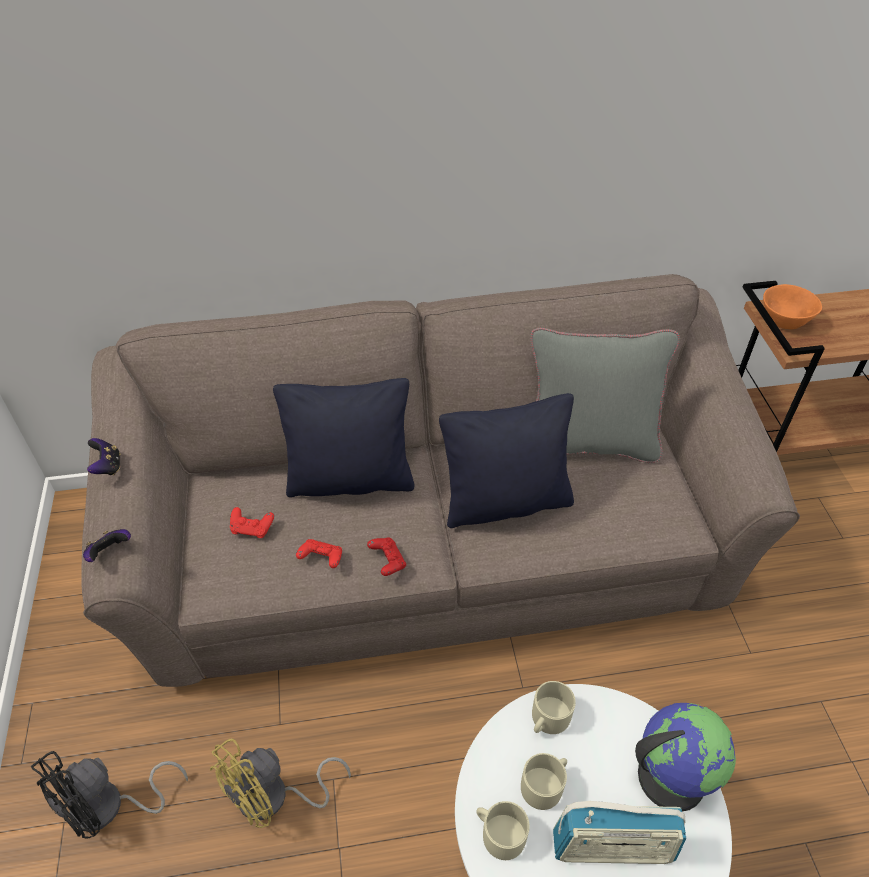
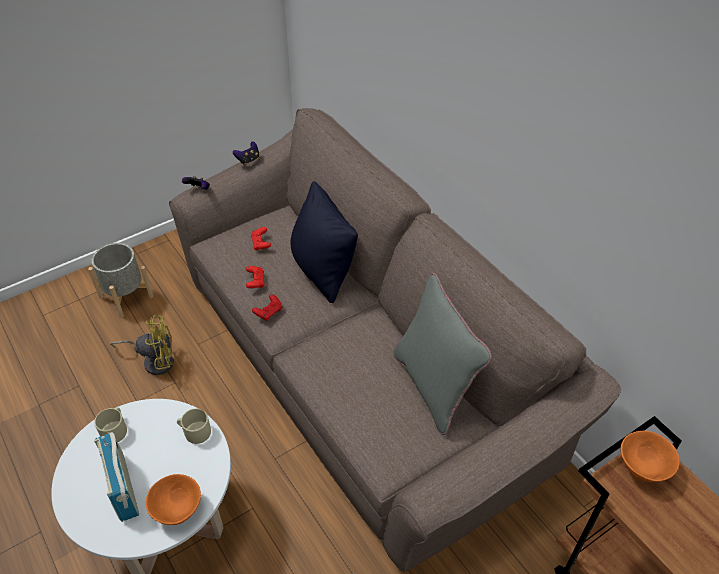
camera: 65 degrees right, 0 degrees up
(109, 807) = (126, 296): black fan -> grey planter
(274, 798) = (154, 360): yellow fan -> yellow fan turned 150 degrees clockwise
(506, 502) = (348, 355): black pillow -> none
(545, 784) = (151, 442): beige mug -> none
(670, 775) = (179, 509): globe -> orange bowl

